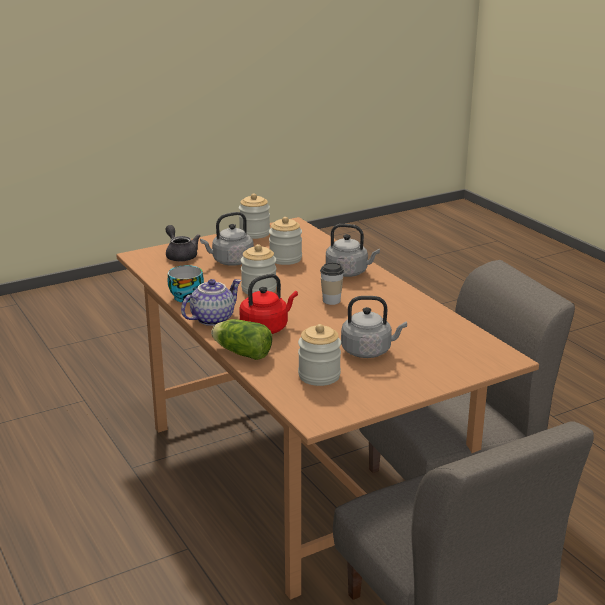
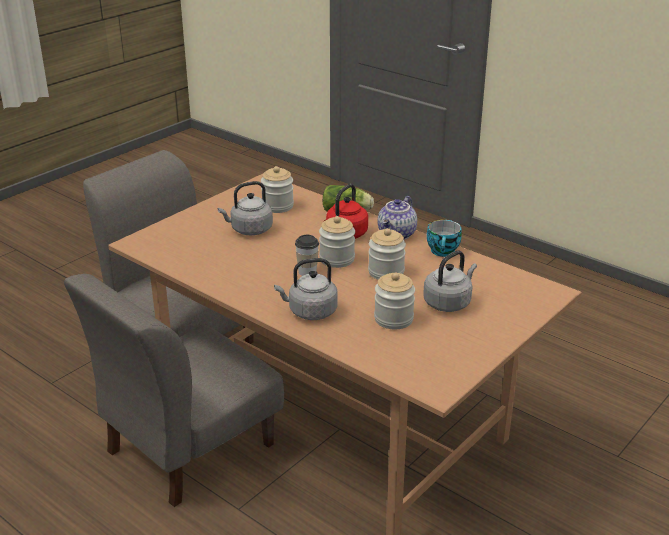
camera: 160 degrees right, 5 degrees up
(180, 255) = (511, 301): grey teapot -> none
(254, 233) = (468, 357): jar -> jar (337, 259)

